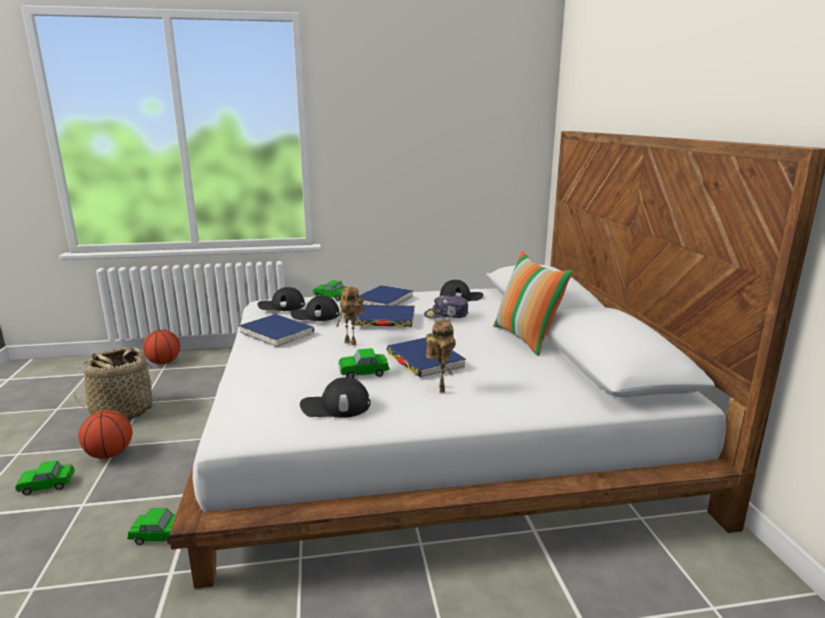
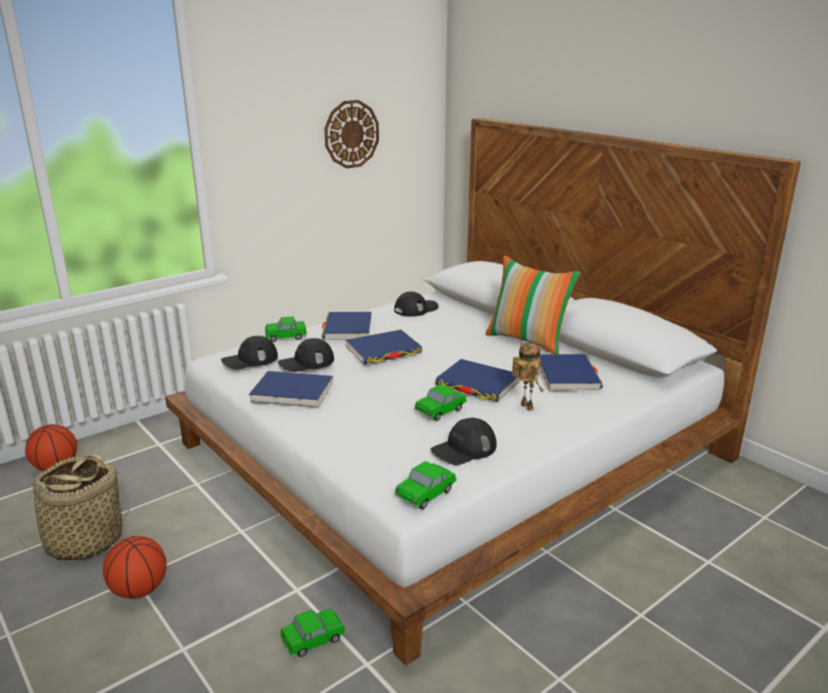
camera: 30 degrees left, 5 degrees up
(47, 485) = (107, 649): toy car -> toy car (425, 494)
(352, 343) = (384, 384): toy robot -> none
(446, 315) = (432, 333): cap -> none
(449, 141) = (351, 134): none -> wall clock
(521, 374) = (567, 376): none -> blue book

